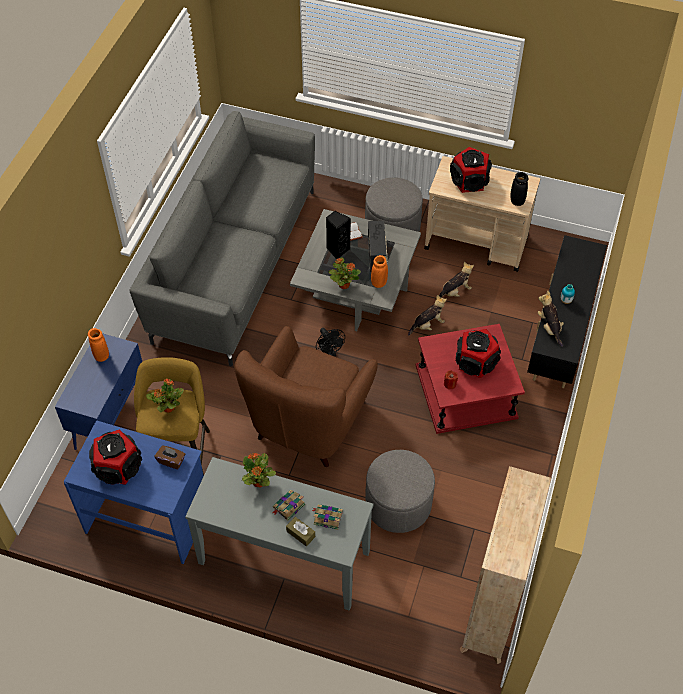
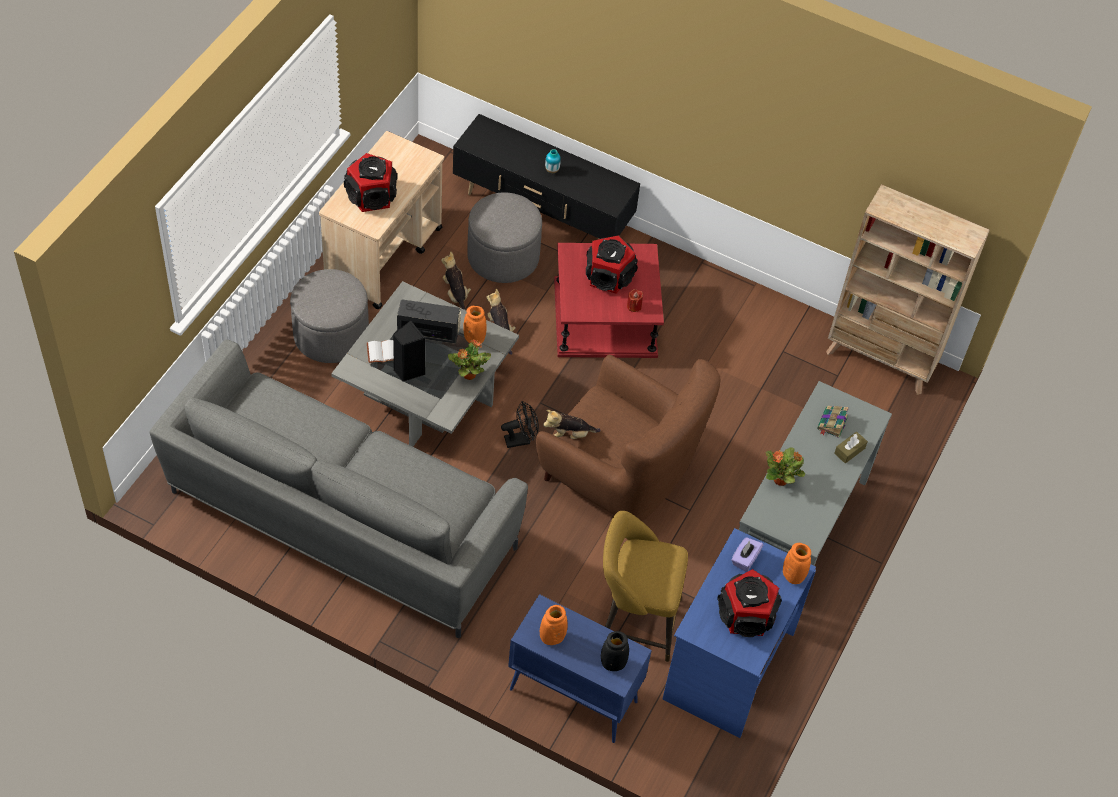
camera: 85 degrees left, 0 degrees up
(160, 497) = (793, 575): none -> orange vase
(168, 408) = (649, 569): potted plant -> none
(171, 461) = (745, 559): brown tissue box -> purple tissue box
(288, 506) = (815, 457): book -> none
(398, 504) = (743, 412): grey ottoman -> grey ottoman (503, 257)
(517, 201) = (418, 160): black vase -> black vase (613, 663)
(549, 327) = (586, 194): plush toy -> plush toy (568, 435)

